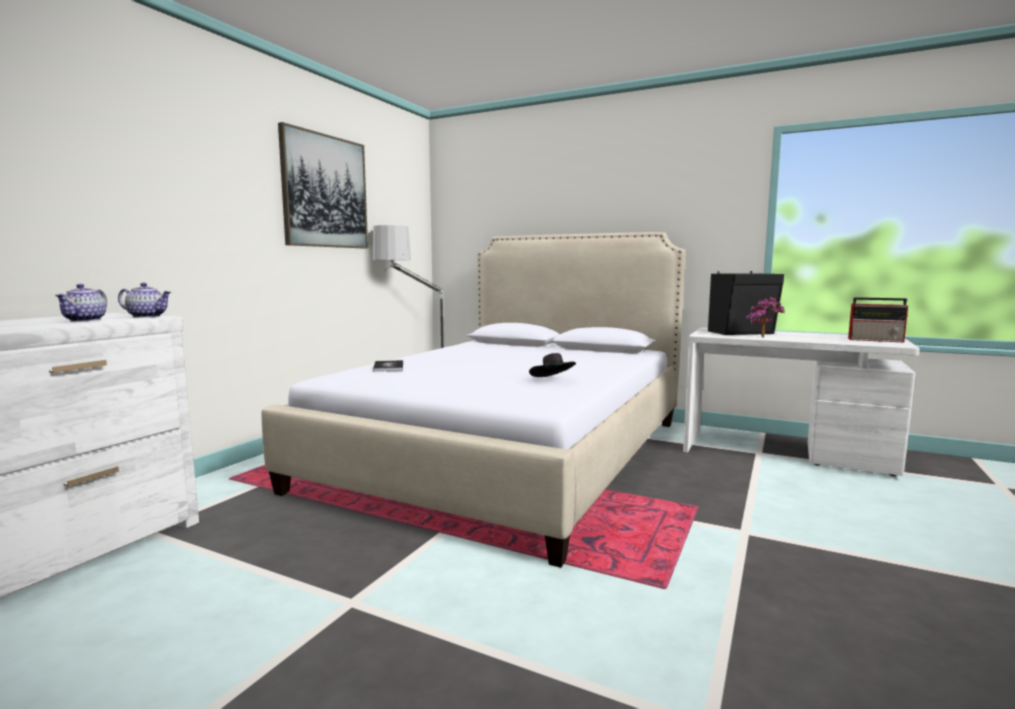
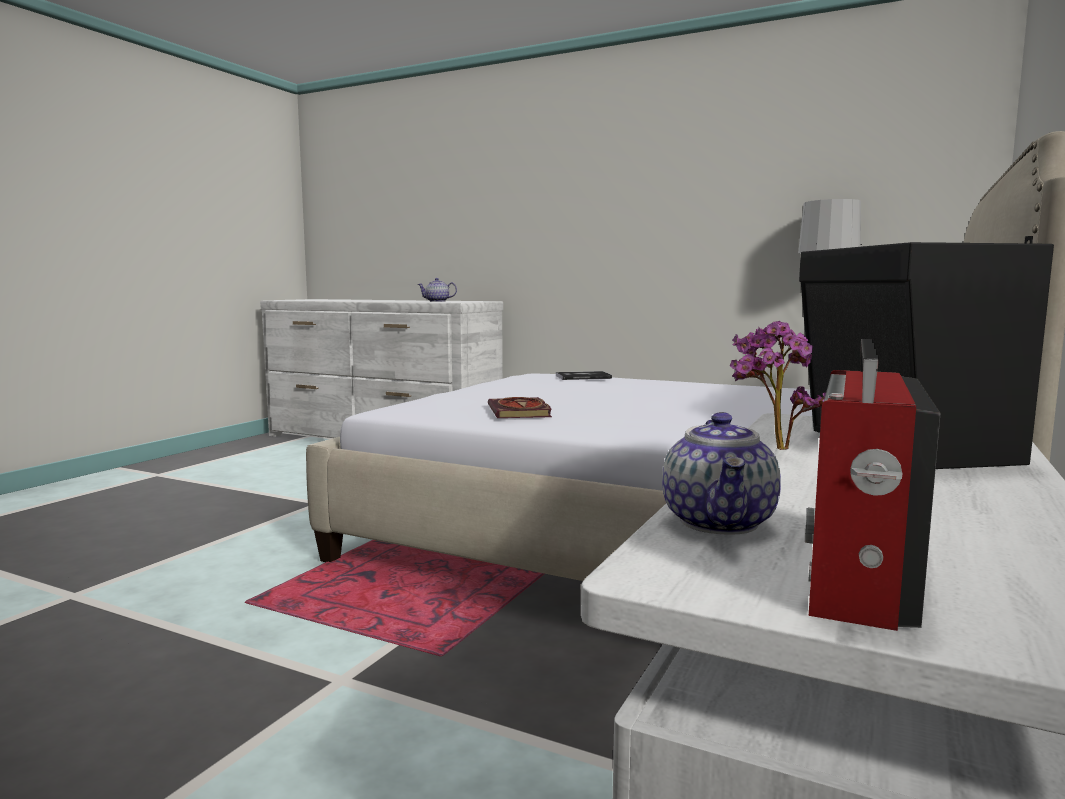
camera: 90 degrees right, 0 degrees up
(147, 316) = (462, 302): teapot -> teapot (720, 522)
(325, 191) = (734, 171): picture -> none
(553, 380) = (520, 412): black hat -> book

